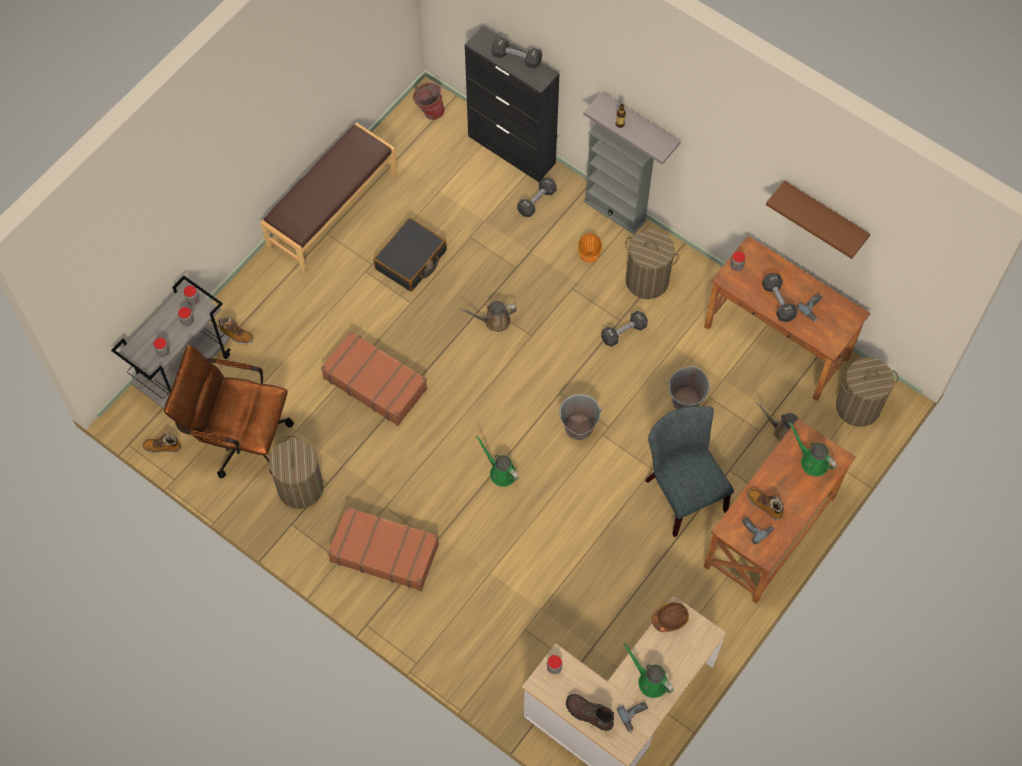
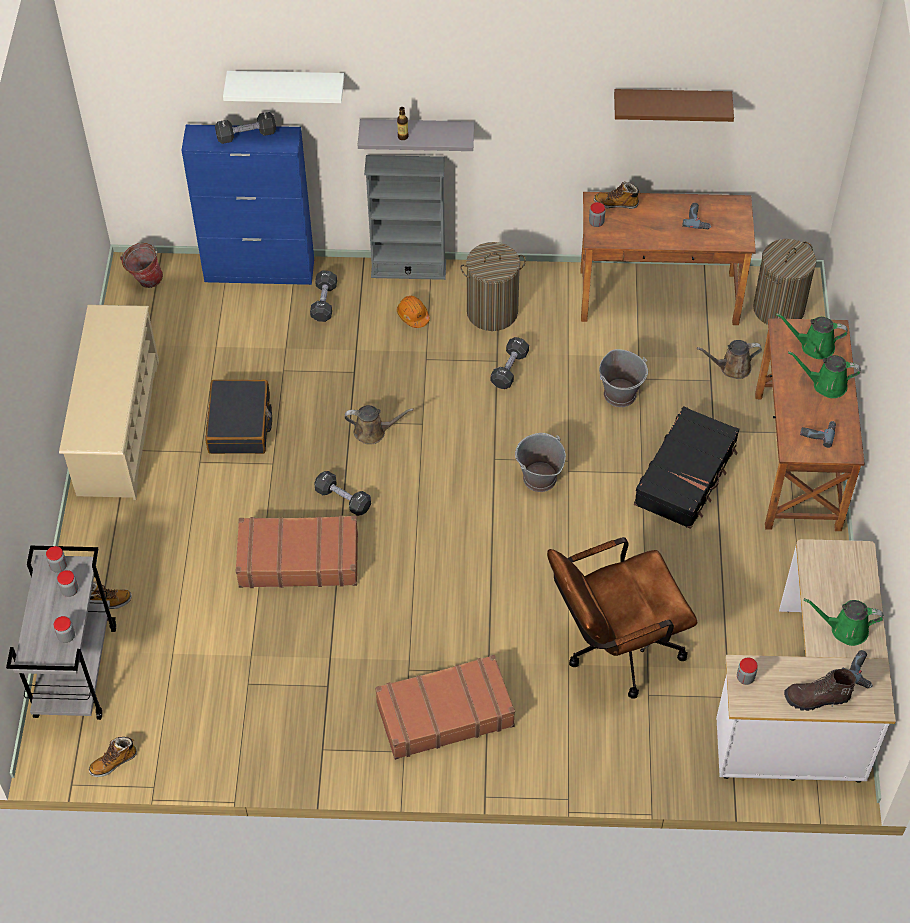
camera: 35 degrees left, 10 degrees down
(239, 438) = (194, 700): brown office chair -> brown office chair (614, 648)
(300, 487) = (302, 707): laundry basket -> none
(332, 212) = (118, 427): brown bench -> beige shoe rack
(494, 321) = (373, 432): brown watering can -> brown watering can turned 135 degrees counterclockwise
(500, 472) = (498, 565): green watering can -> green watering can (826, 384)
(512, 150) = (260, 271): black cabinet -> blue cabinet
(555, 40) = (286, 85): none -> white shelf
(670, 618) = (813, 561): brown hard hat -> none
(681, 491) = (686, 475): grey chair -> black suitcase
(765, 505) = (807, 409): boot -> boot (616, 203)
(778, 302) = (661, 231): black dumbbell -> black dumbbell (343, 499)

